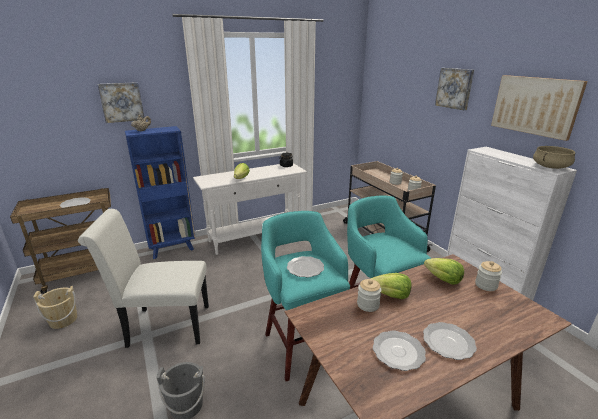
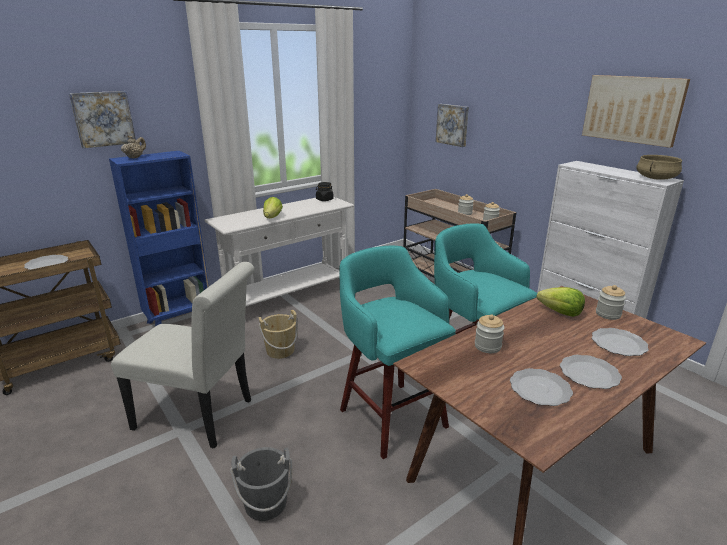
camera: 10 degrees left, 0 degrees up
(63, 320) = (52, 425): beige bucket -> beige bucket (280, 351)
(163, 326) = (201, 416): white chair -> white chair turned 150 degrees counterclockwise
(305, 268) = (397, 315): plate -> plate (618, 344)
(391, 295) = (509, 334): lettuce -> none
(455, 88) = (534, 92): picture -> picture (453, 124)

